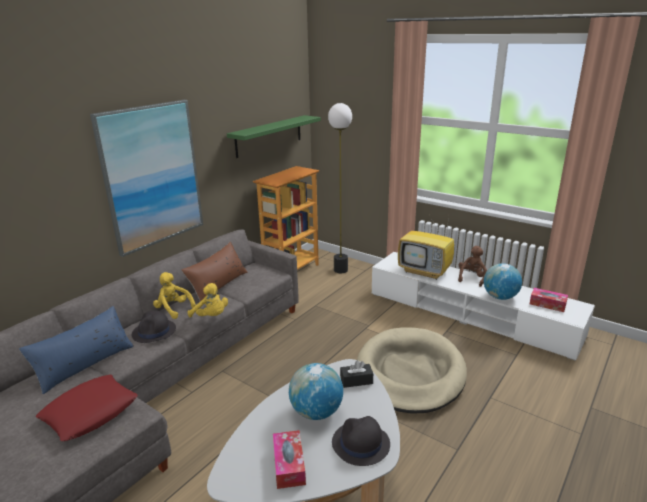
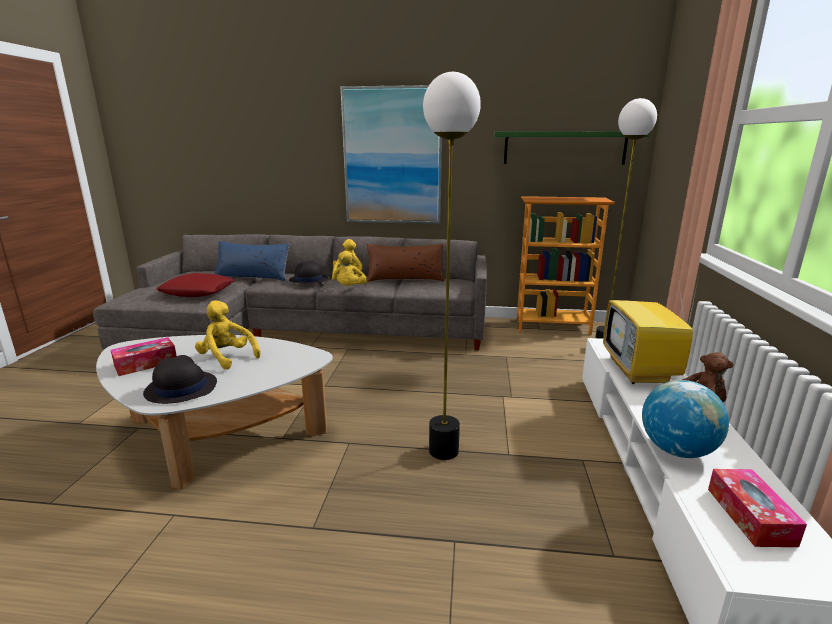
camera: 60 degrees right, 5 degrees down
(316, 412) = (227, 358): globe -> yellow plush toy
(356, 380) = (291, 365): black tissue box -> none
(410, 373) = (443, 450): beige dog bed -> floor lamp

